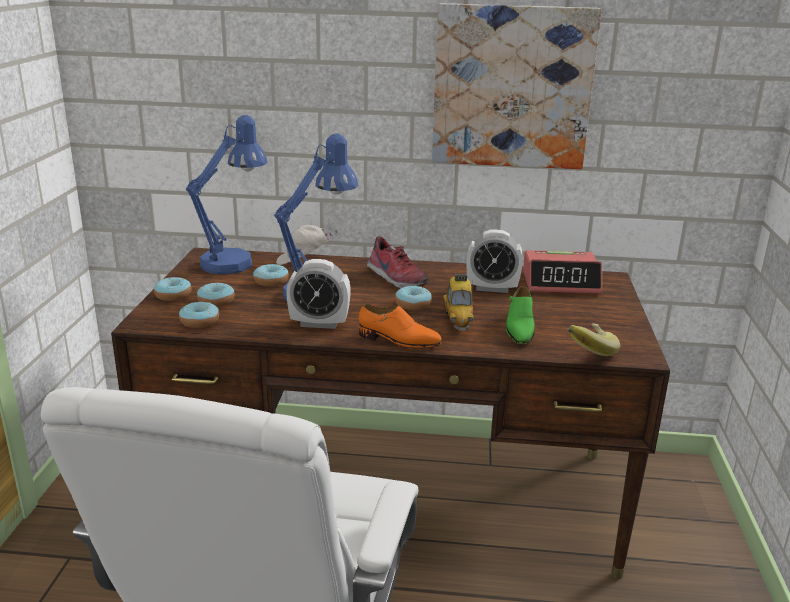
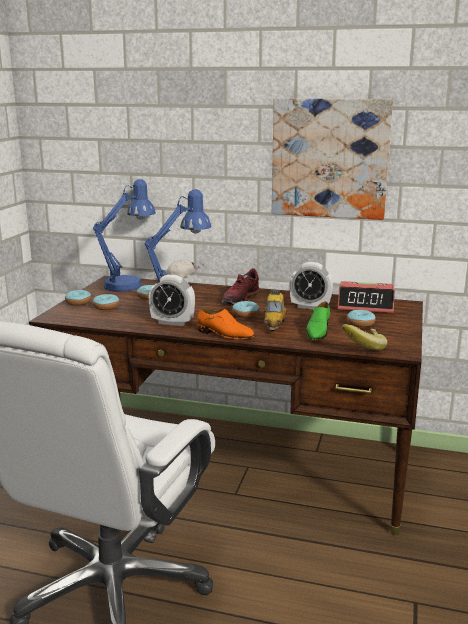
camera: 10 degrees right, 5 degrees down
(200, 322) = (90, 318): donut -> donut (360, 323)
(395, 278) = (240, 298): shoe -> shoe turned 60 degrees clockwise

